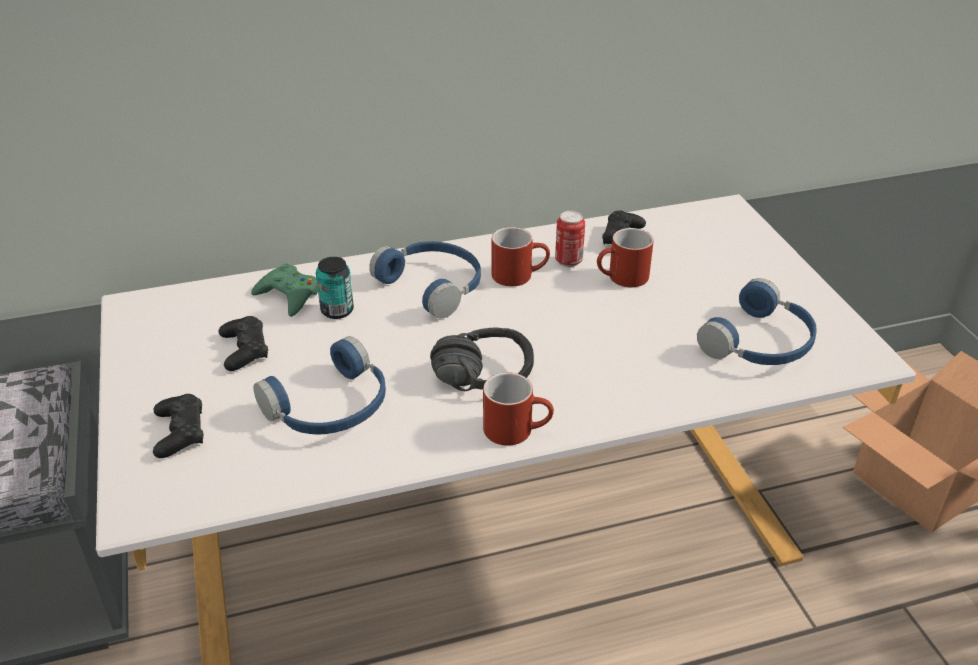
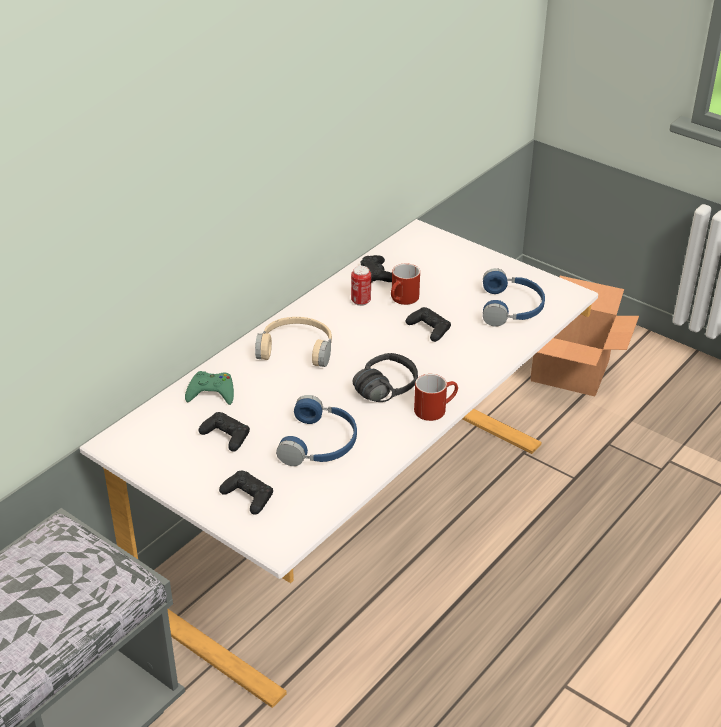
camera: 35 degrees left, 0 degrees up
(337, 310) = (255, 389): can -> none
(434, 285) = (297, 349): blue headphones -> beige headphones
(519, 275) = (341, 321): red mug -> none
(618, 325) = (429, 329): none -> black game controller

